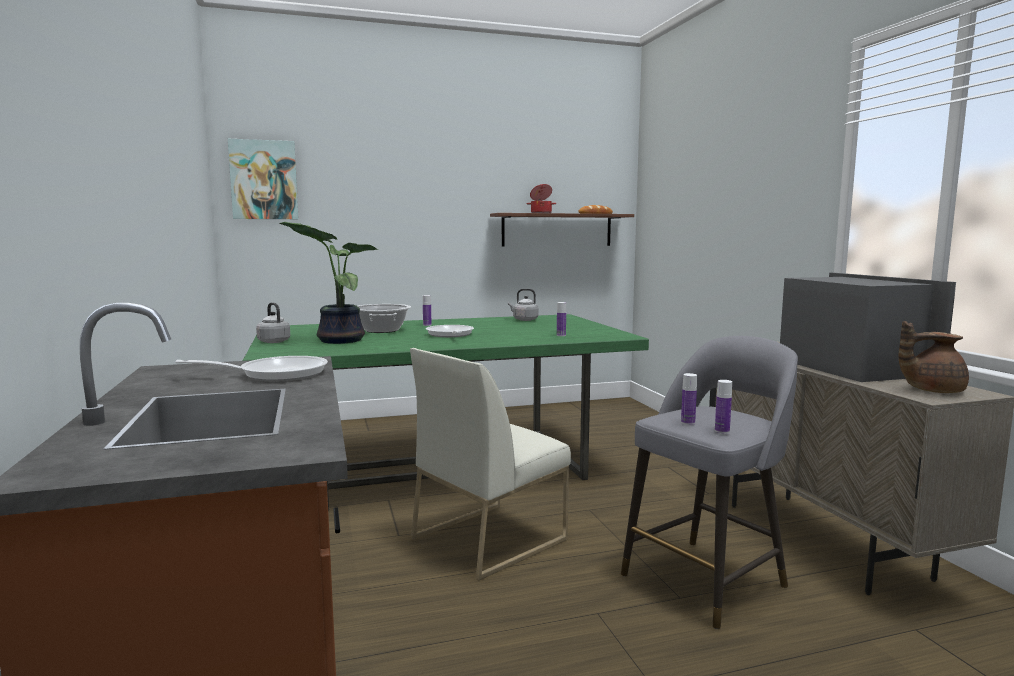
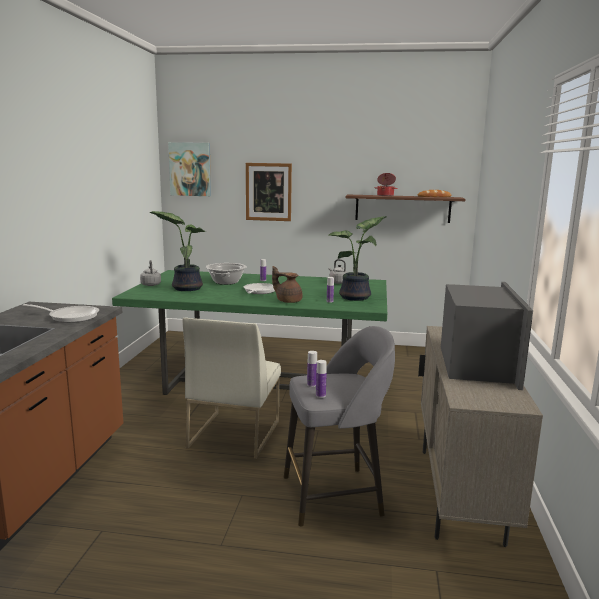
camera: 25 degrees right, 5 degrees up
(385, 212) = (268, 192): none -> picture
(489, 538) = (234, 433): white chair -> white chair turned 60 degrees counterclockwise
(582, 329) = (357, 297): none -> potted plant
(931, 390) = (485, 396): brown teapot -> brown teapot (288, 301)

